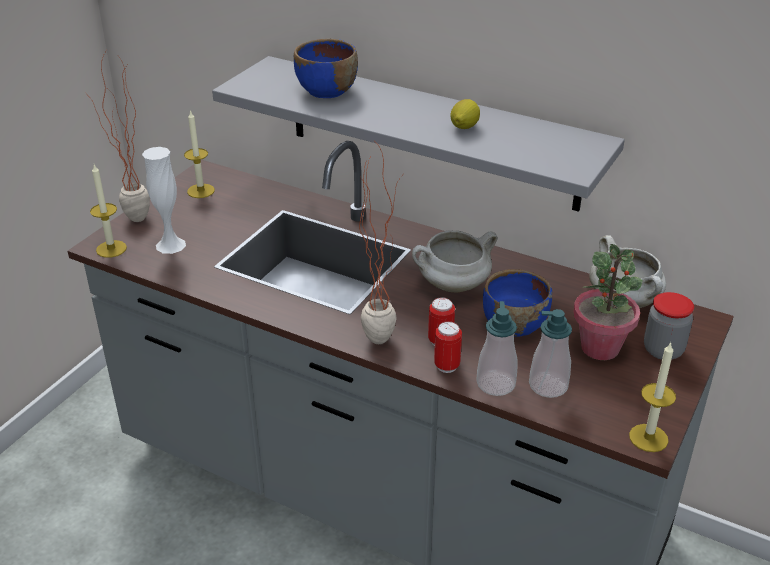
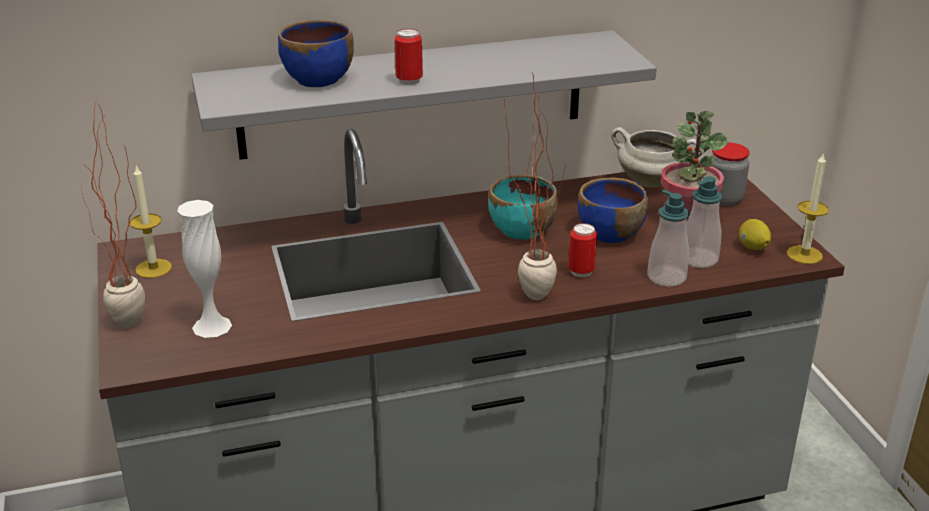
camera: 45 degrees left, 5 degrees down
(111, 249) = (151, 362): candle -> none
(446, 366) = (615, 285): can -> can (409, 81)
(453, 286) = (521, 230): white cooking pot -> turquoise bowl
(463, 127) = (491, 63): lemon -> lemon (753, 248)

